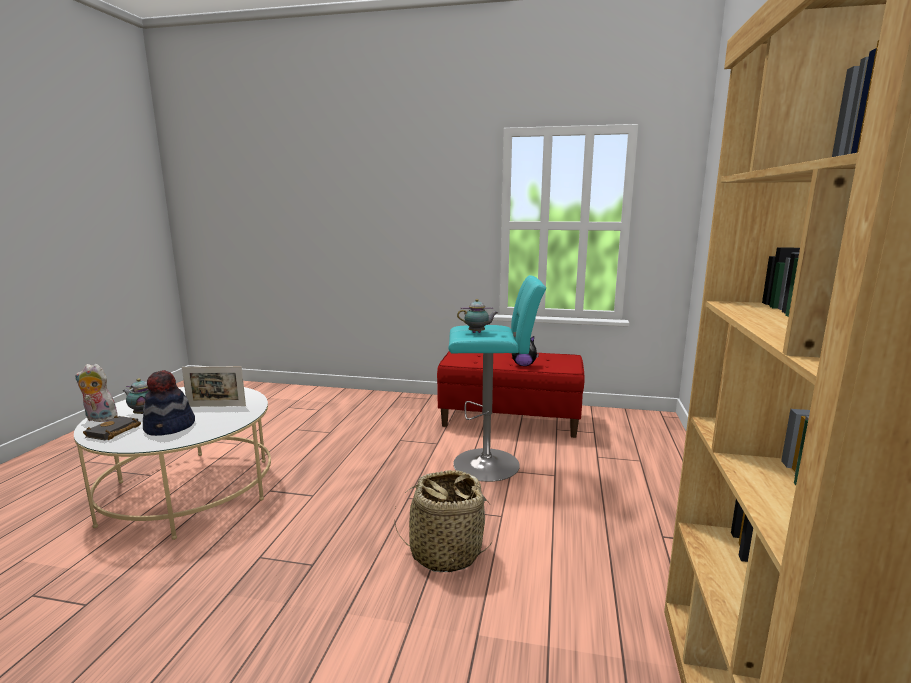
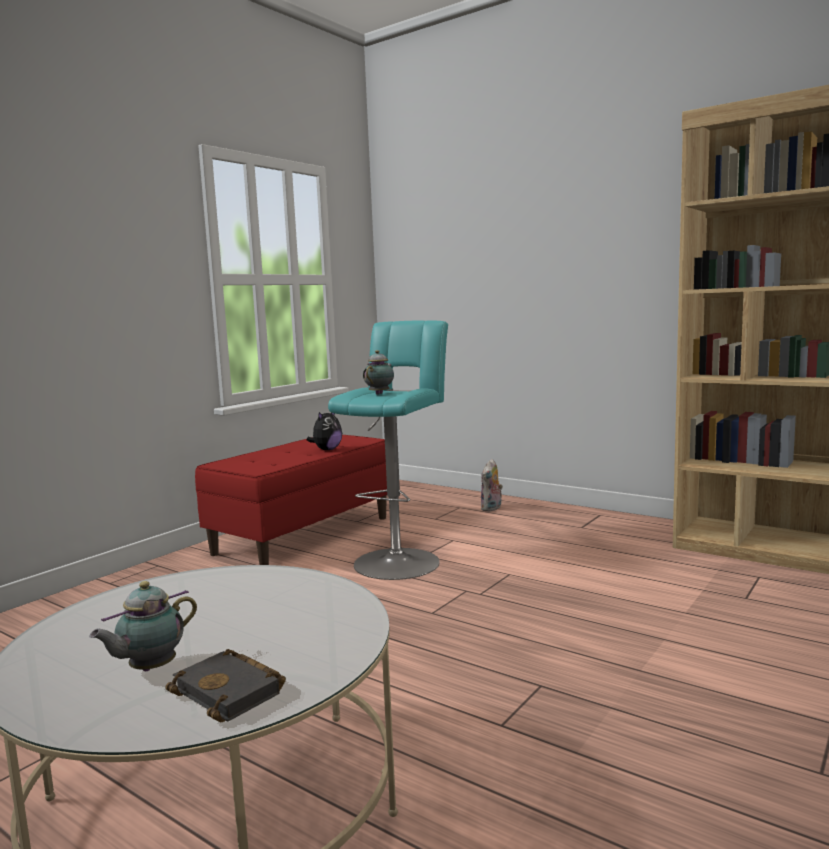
camera: 65 degrees left, 5 degrees down
(99, 419) = (103, 723): plush toy -> plush toy (492, 508)
(170, 427) = (280, 634): hat -> none
(216, 406) = (215, 600): picture frame -> none
(445, 552) = (558, 608): basket -> none

